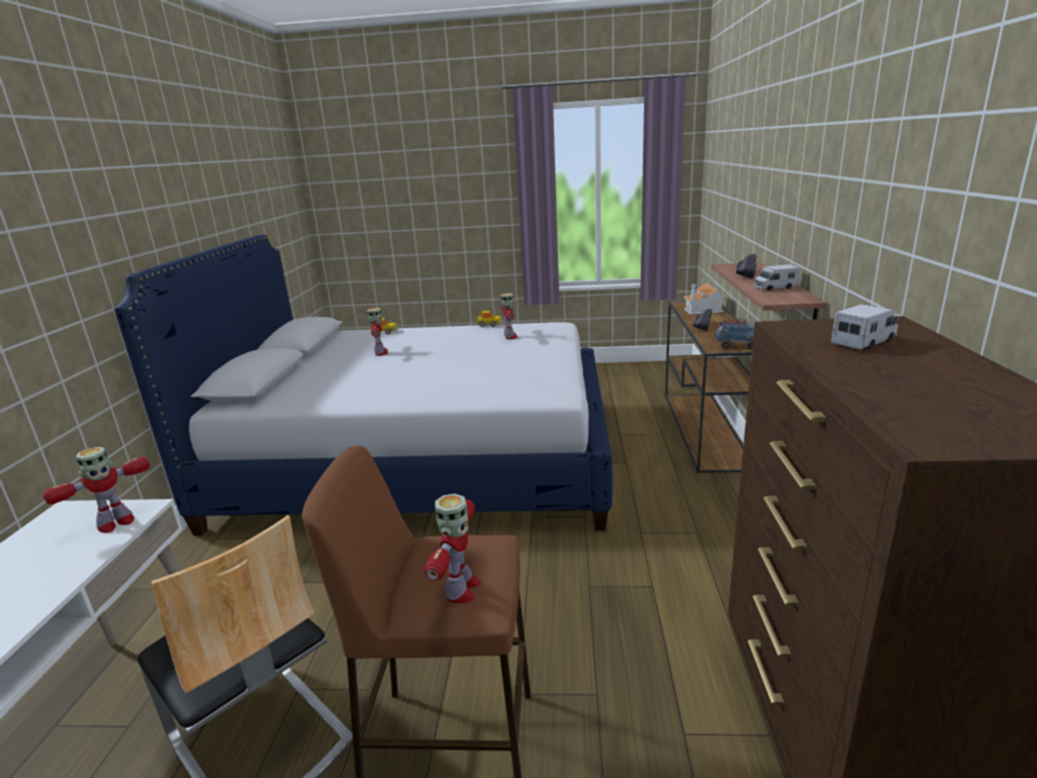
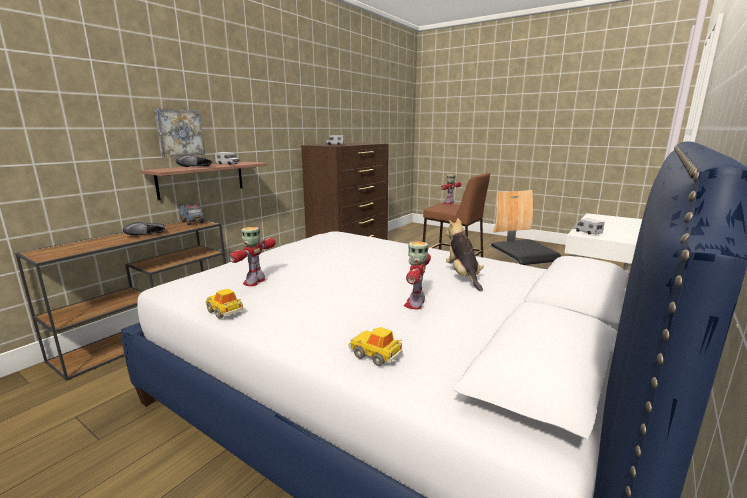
camera: 150 degrees left, 5 degrees down
(115, 523) = (587, 232): toy robot -> toy truck
(352, 378) = (463, 276): none -> plush toy
(703, 310) = (75, 246): toy house -> none
(784, 224) = (179, 133): none -> picture

